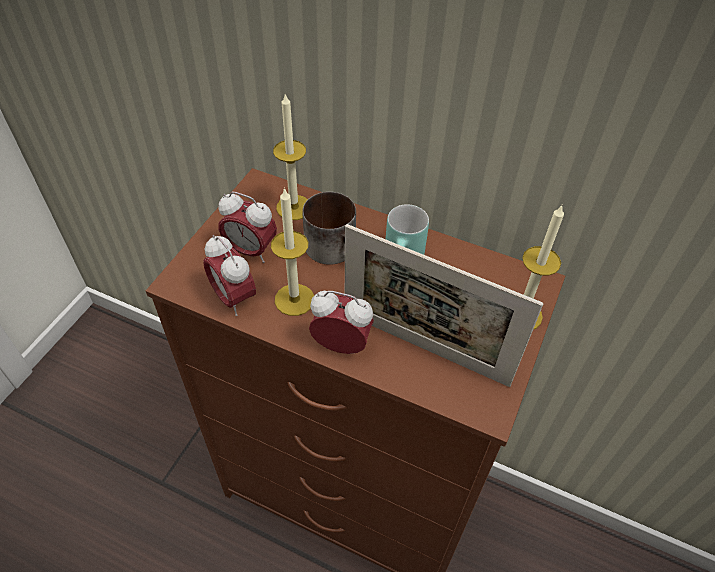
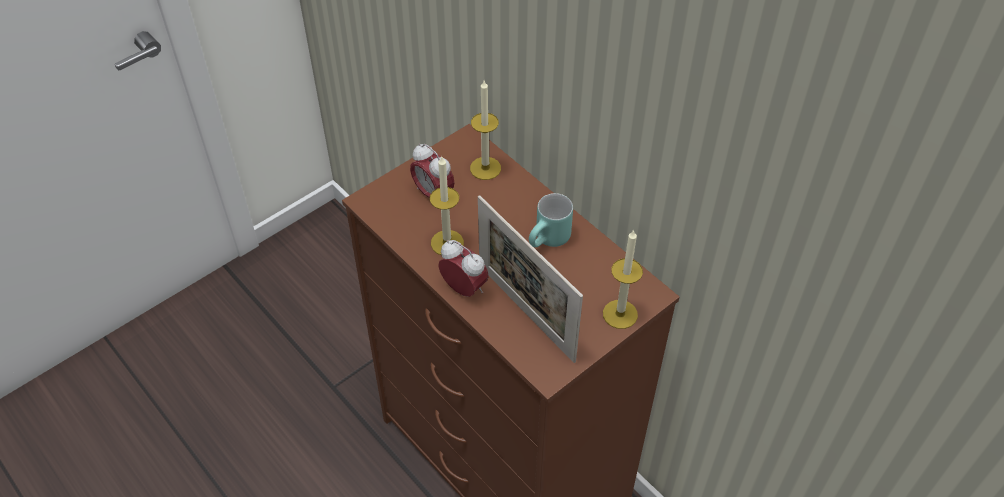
camera: 25 degrees right, 0 degrees up
(234, 298) = (402, 227): alarm clock -> none
(336, 249) = (500, 213): mug -> none

